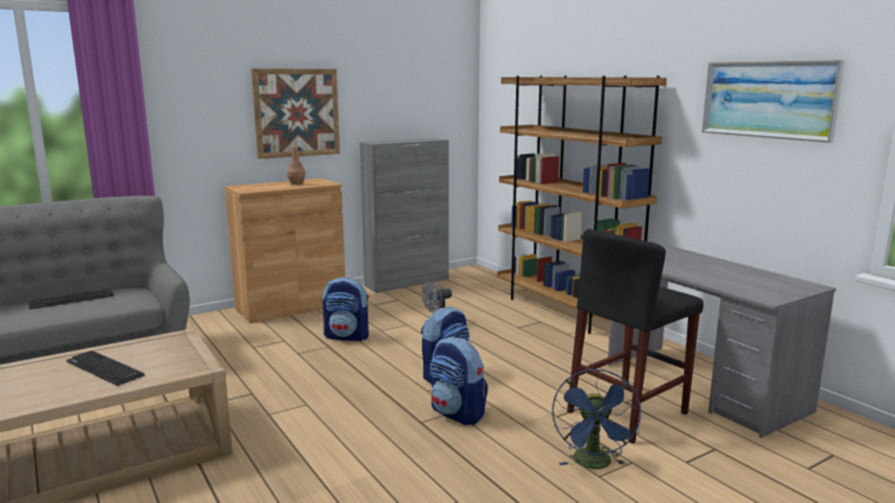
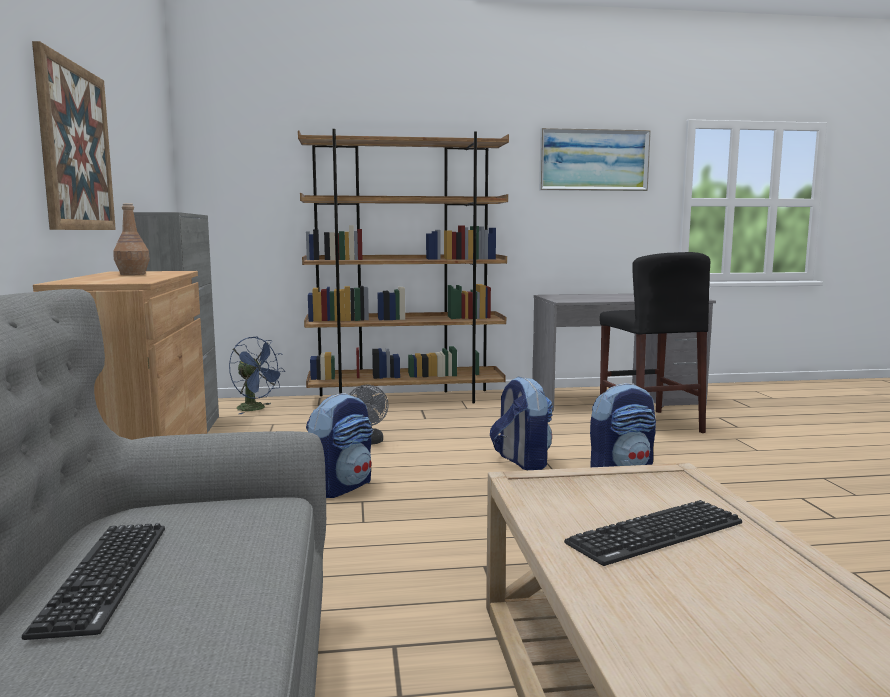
camera: 65 degrees left, 5 degrees down
(594, 465) = (738, 448): blue fan -> blue fan (256, 409)

